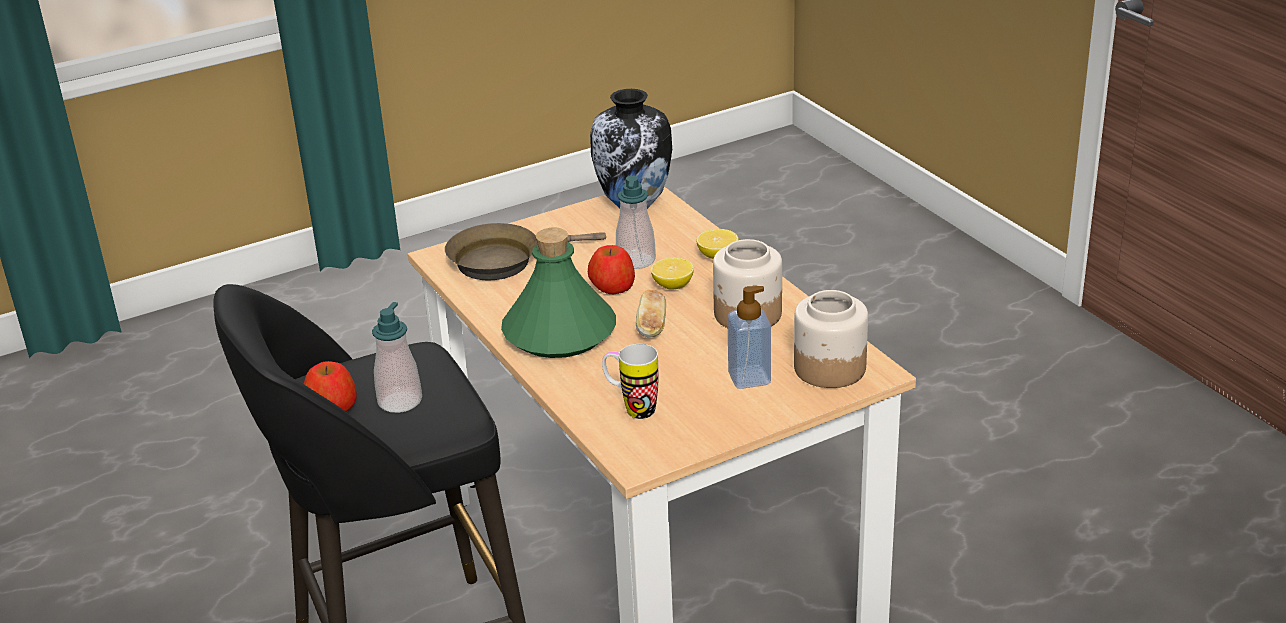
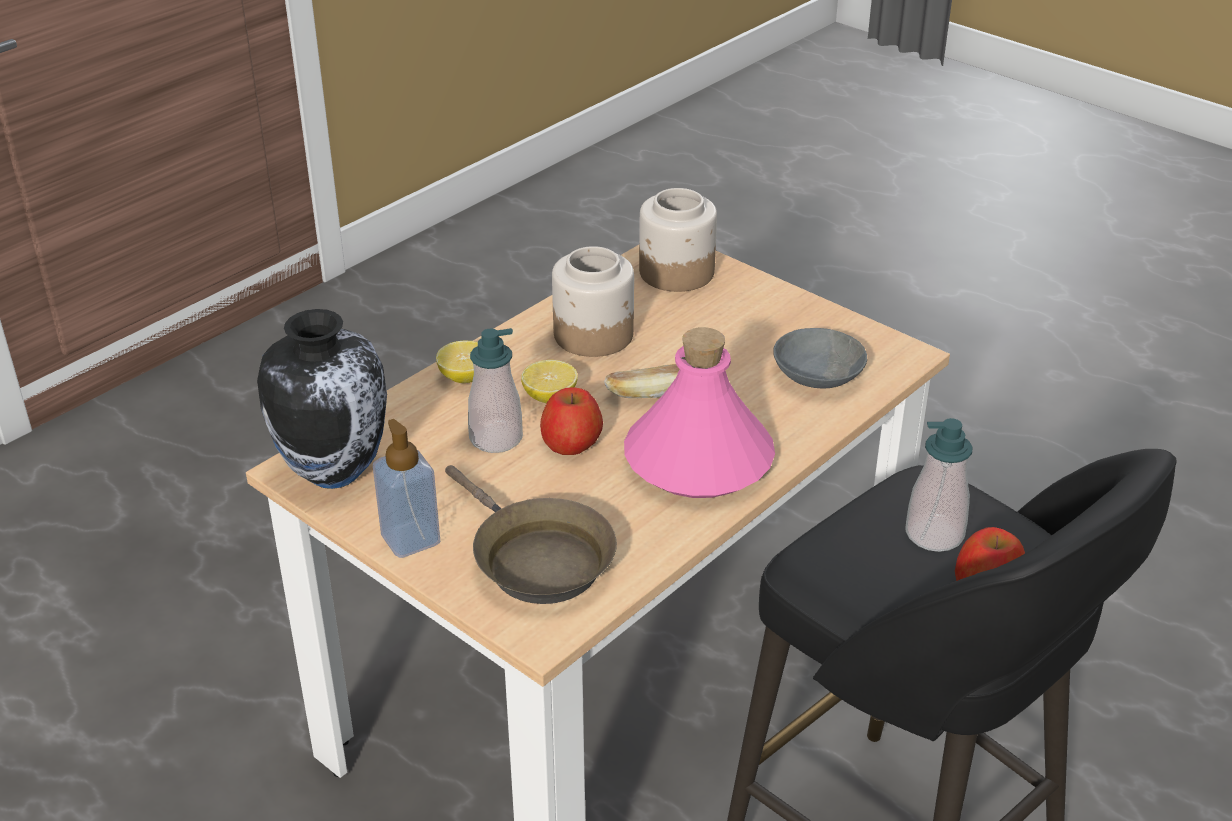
camera: 110 degrees left, 5 degrees up
(560, 333) = (697, 460): green bottle -> pink bottle
(631, 409) = (819, 375): mug -> grey bowl
(749, 378) = (720, 314): soap dispenser -> soap dispenser (410, 539)

